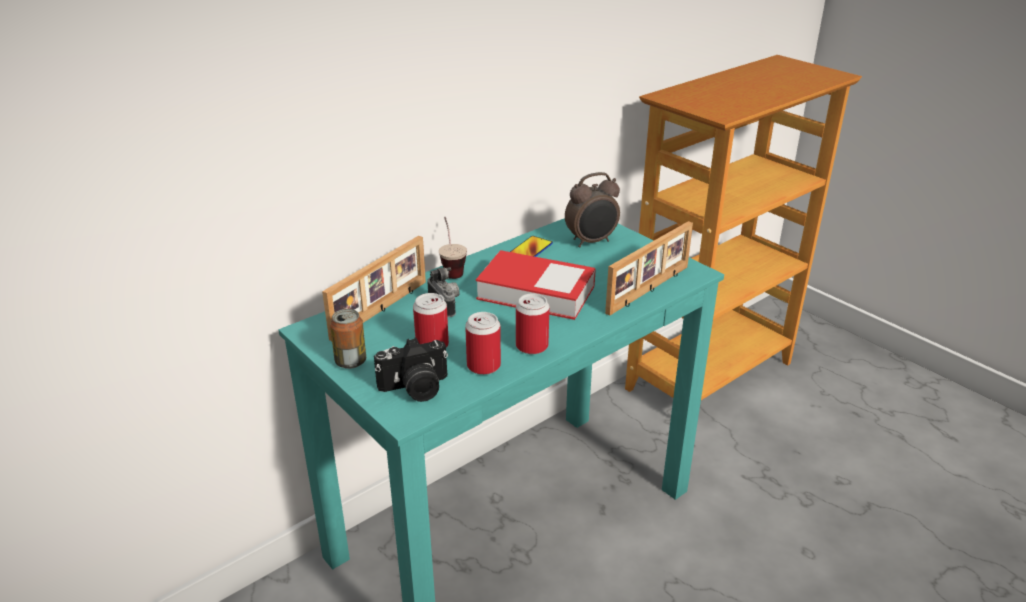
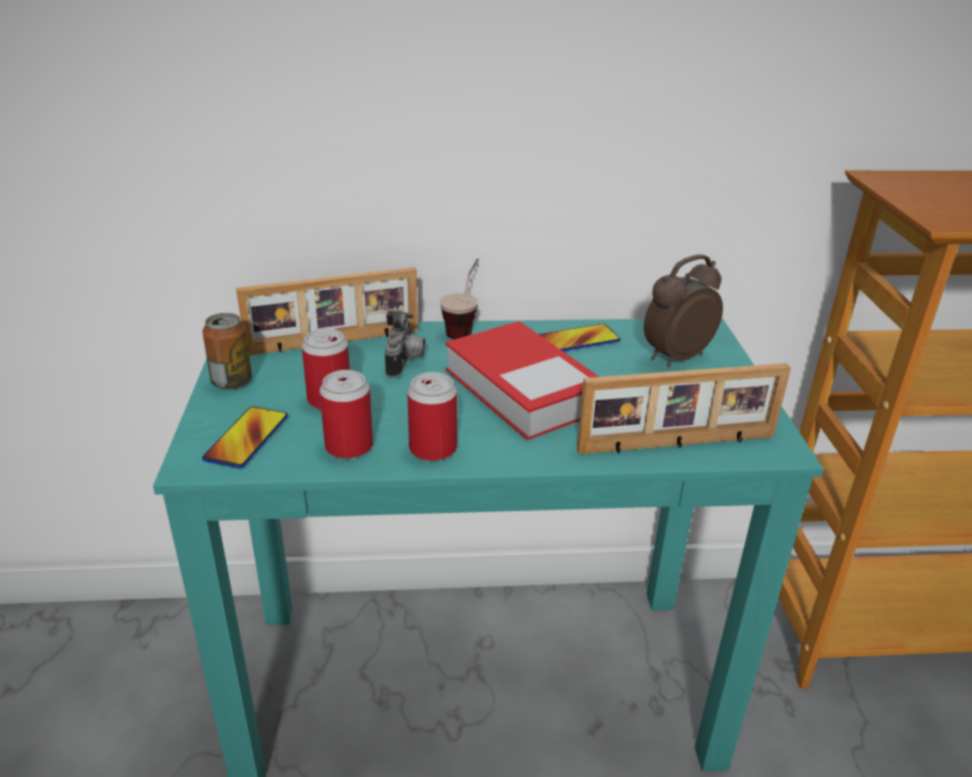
camera: 35 degrees right, 0 degrees up
(415, 389) = (247, 438): camera -> phone
(592, 242) = (675, 357): alarm clock -> alarm clock turned 135 degrees clockwise

